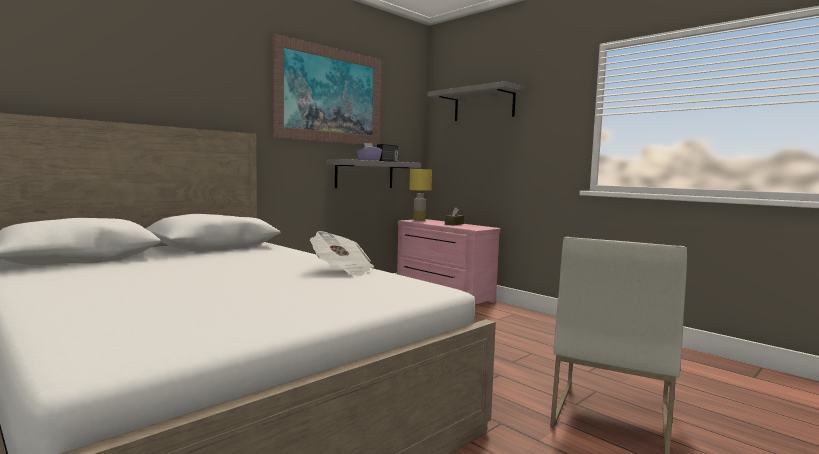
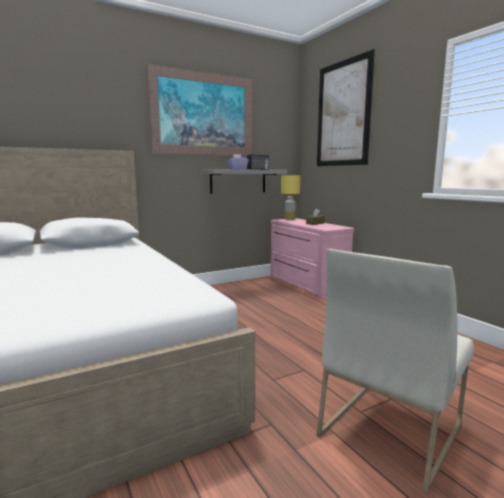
camera: 15 degrees right, 5 degrees up
(342, 270) = (149, 271): newspaper -> none
(484, 105) = (343, 114): grey shelf -> picture

